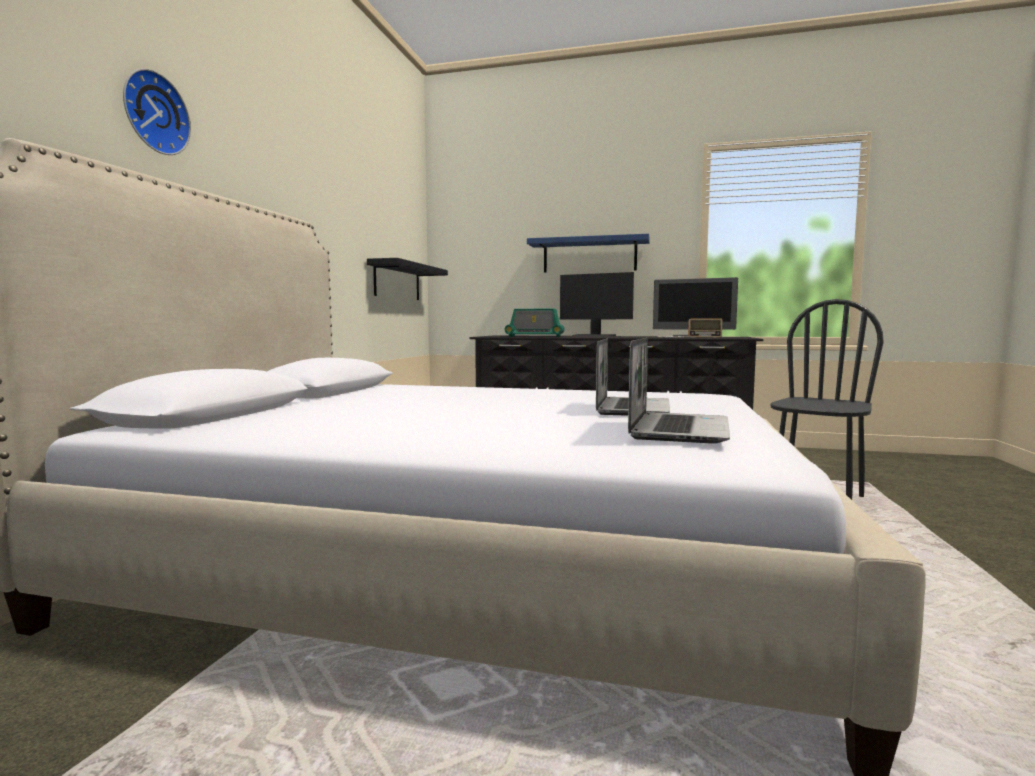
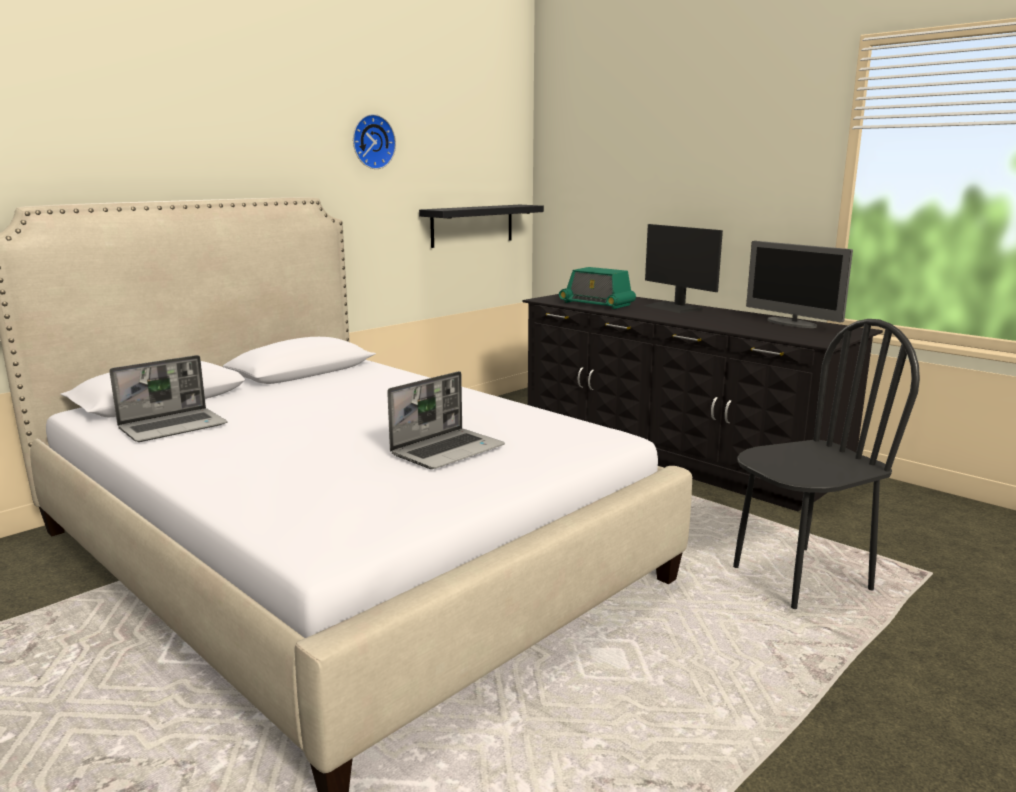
camera: 30 degrees right, 10 degrees up
(153, 113) = (146, 140): wall clock -> wall clock (372, 142)
(589, 255) = (702, 194): blue shelf -> none
(678, 430) = (364, 496): laptop -> laptop (174, 427)
(687, 337) = (760, 329): radio -> none

